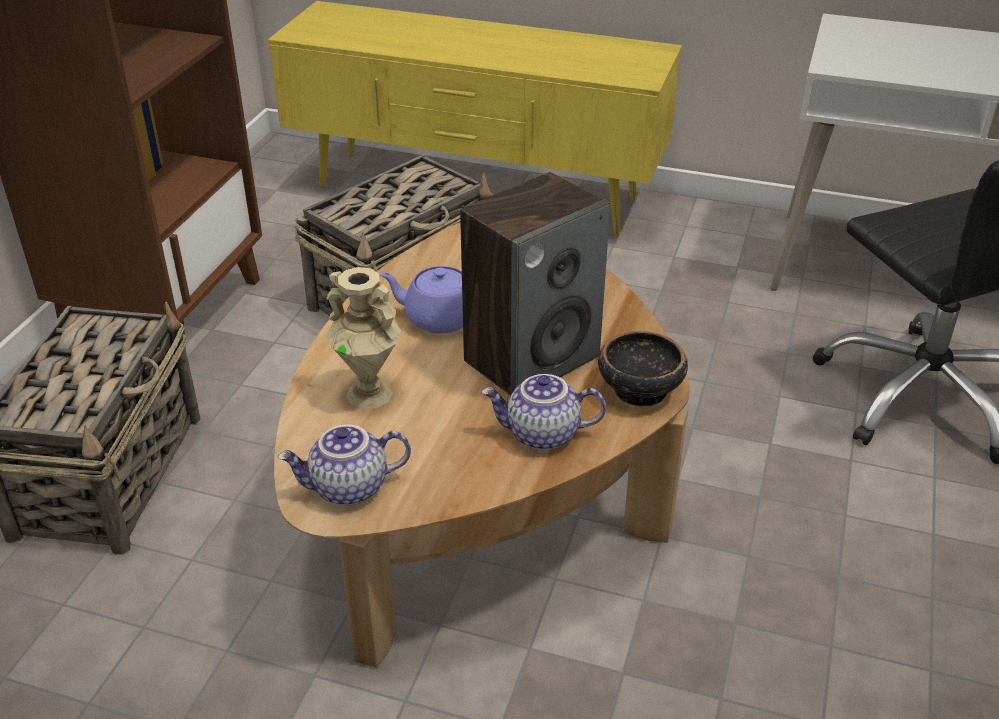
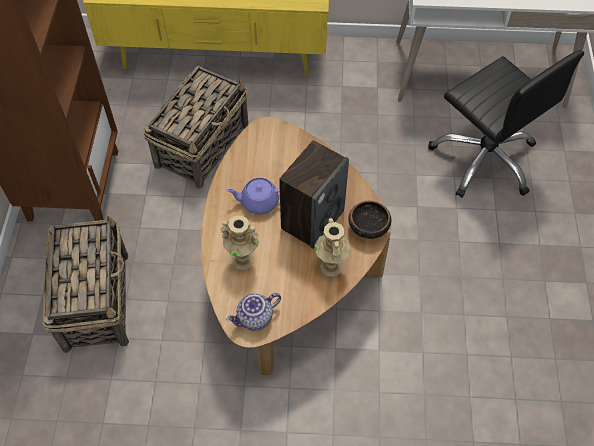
camera: 15 degrees left, 20 degrees up
(542, 435) = (331, 266): teapot -> beige vase

